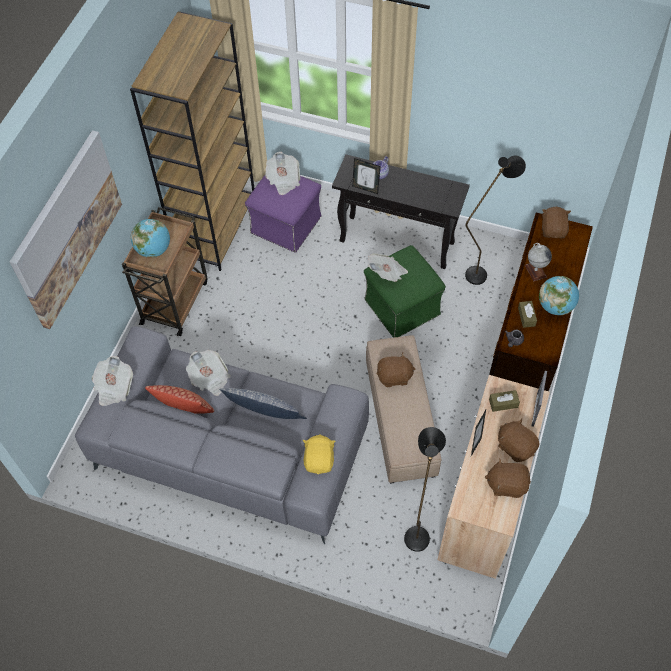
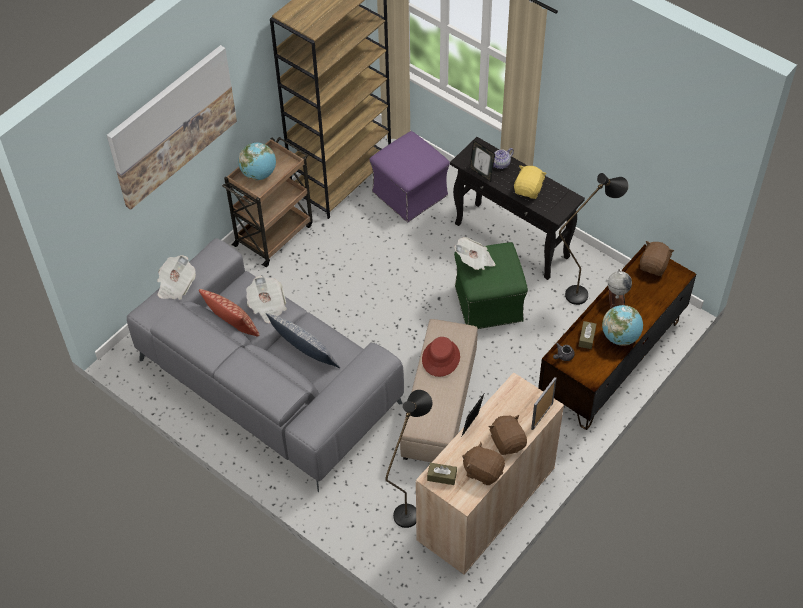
camera: 20 degrees right, 5 degrees down
(283, 180) = (414, 147): newspaper -> none
(319, 460) = (330, 403): yellow plush toy -> yellow plush toy (528, 190)
(394, 377) = (440, 358): brown plush toy -> red hat
(503, 403) = (514, 401): brown tissue box -> brown tissue box (442, 476)

